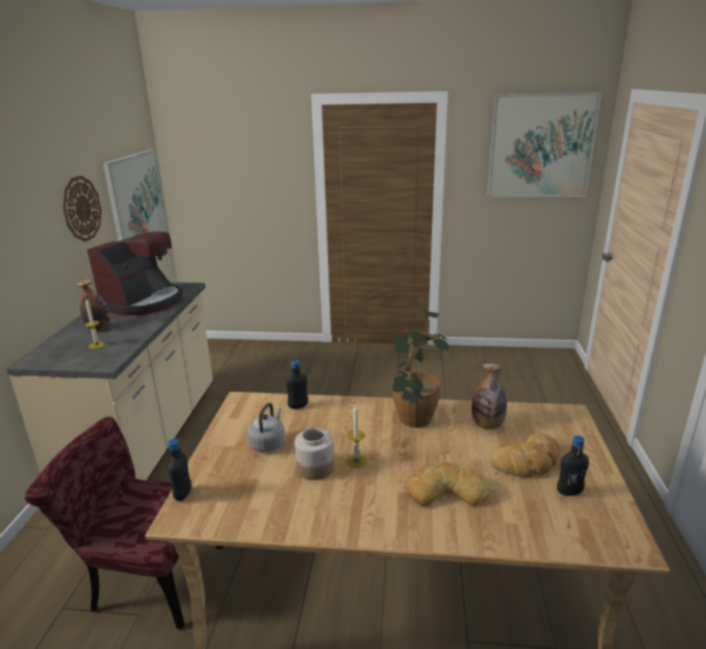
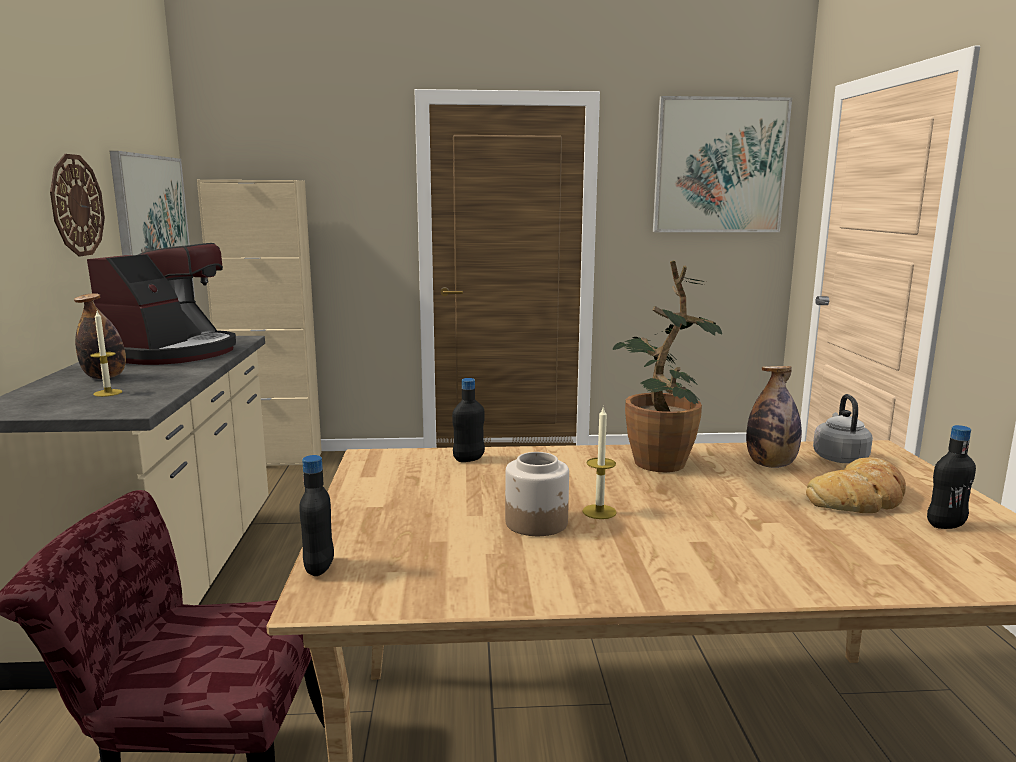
camera: 10 degrees left, 10 degrees down
(225, 345) = (274, 459): none -> beige cabinet
(268, 443) = (441, 500): grey kettle -> grey kettle (839, 457)
(444, 490) = (760, 534): bread -> none

